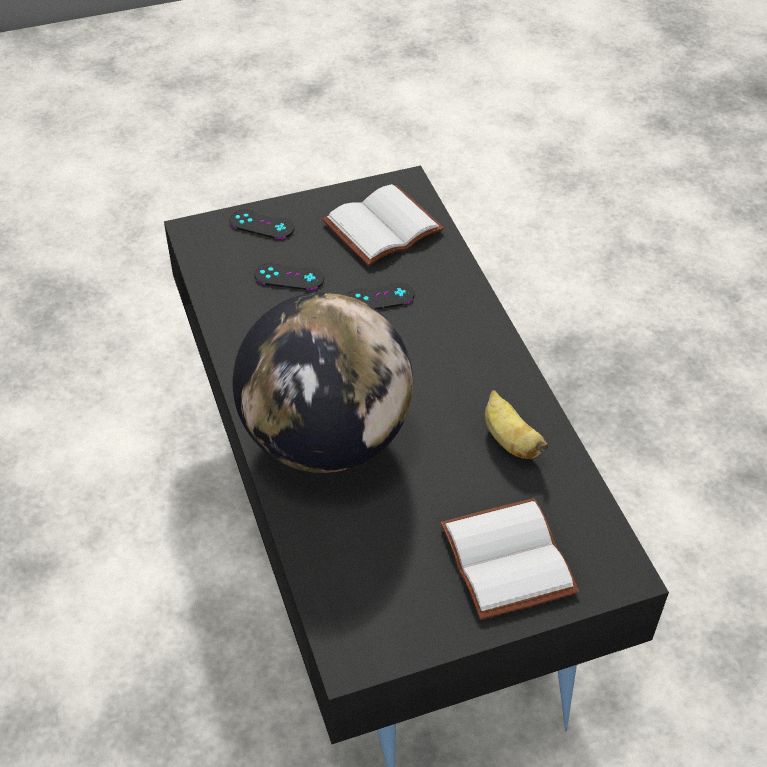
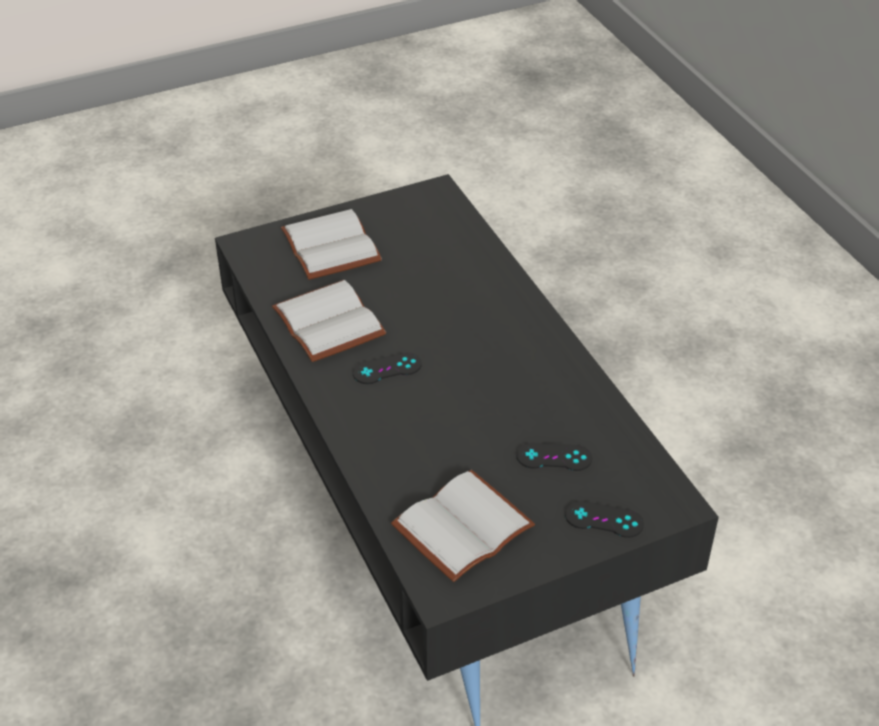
camera: 175 degrees right, 5 degrees down
(326, 438) = (481, 313): globe -> none
(379, 297) = (455, 441): black game controller -> black game controller (387, 369)
(509, 440) = (325, 323): banana -> white book

